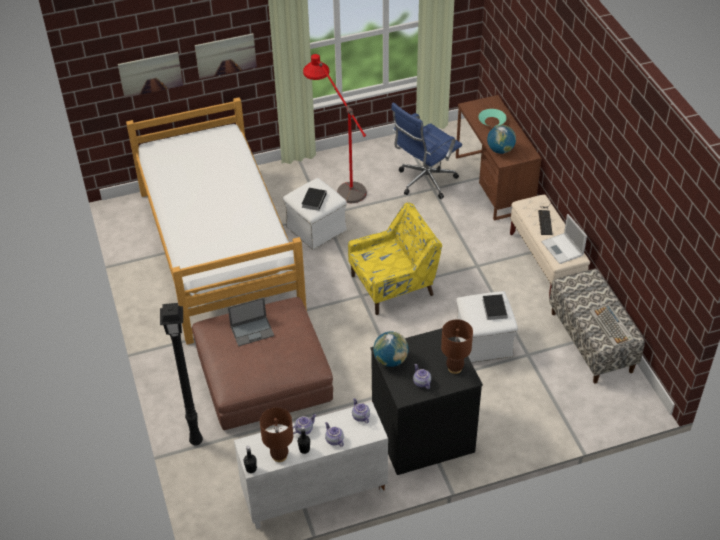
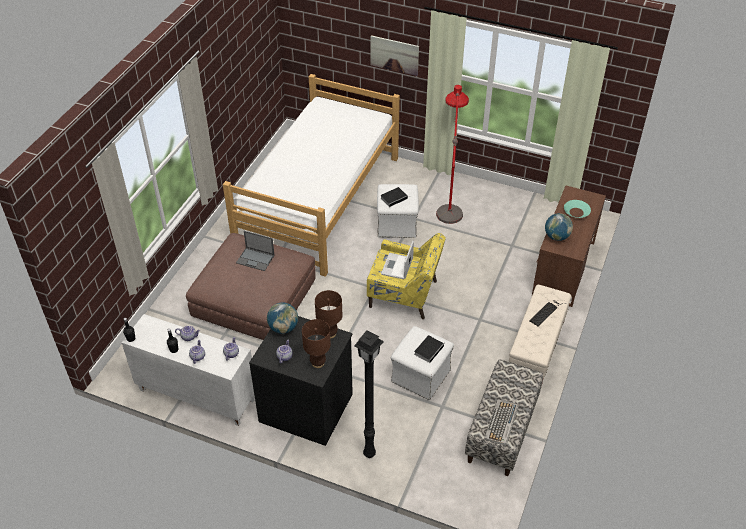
camera: 40 degrees right, 0 degrees up
(150, 74) = (334, 44): picture -> none
(197, 440) = (171, 311): black floor lamp -> black floor lamp (370, 453)
(279, 455) = (155, 342): brown table lamp -> brown table lamp (330, 333)
(424, 182) = (511, 237): blue office chair -> none
(562, 249) = (533, 342): laptop -> laptop (397, 267)

